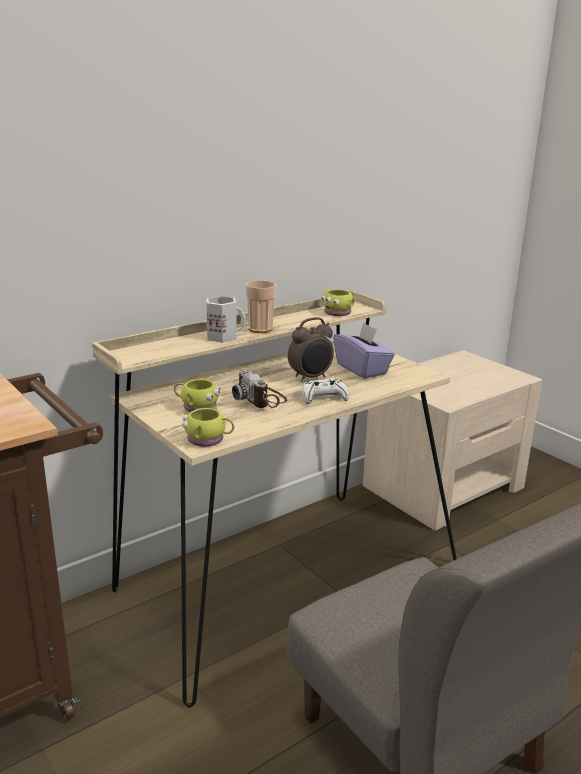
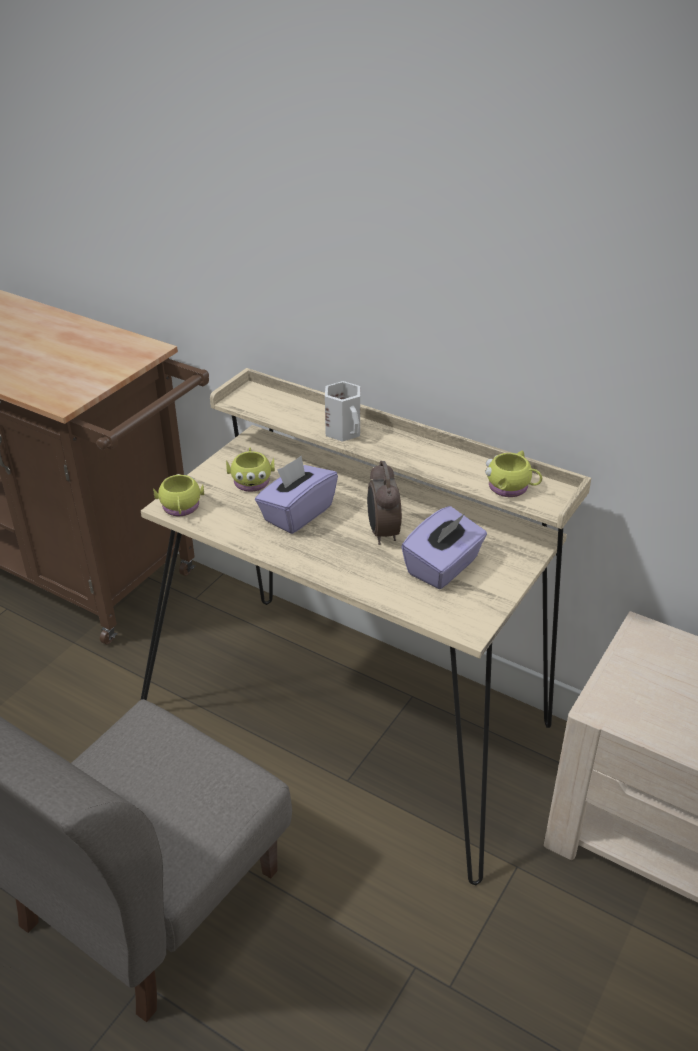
camera: 70 degrees right, 15 degrees up
(260, 329) = (390, 447): cup -> none
(261, 399) = (297, 513): camera -> purple tissue box
(311, 378) = (382, 533): alarm clock -> alarm clock turned 45 degrees clockwise
(323, 397) = (329, 556): white game controller -> none

